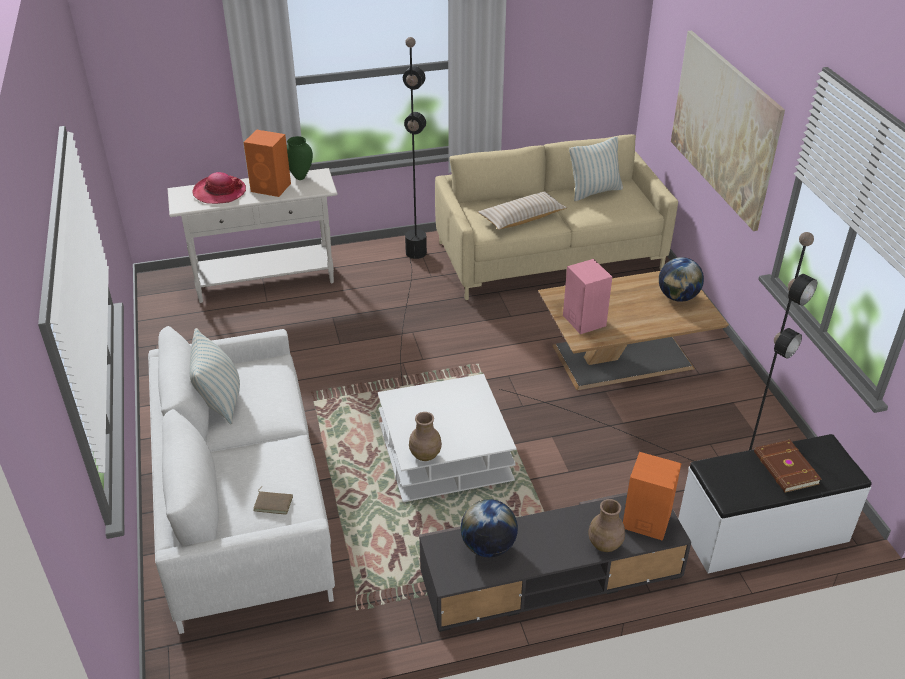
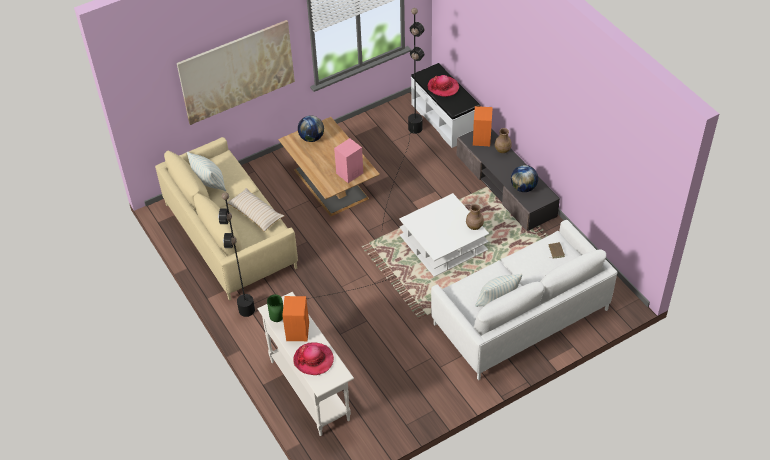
camera: 105 degrees left, 10 degrees up
(785, 469) = (443, 87): brown book -> hat

